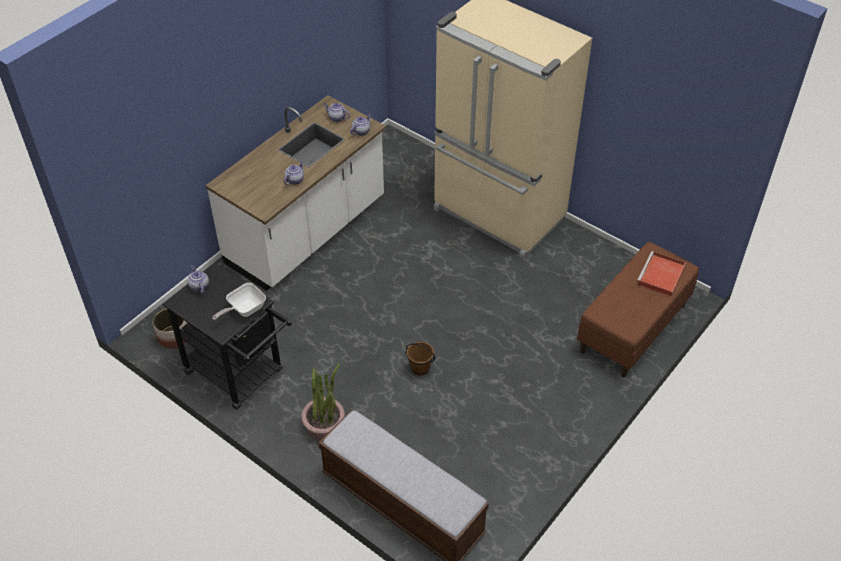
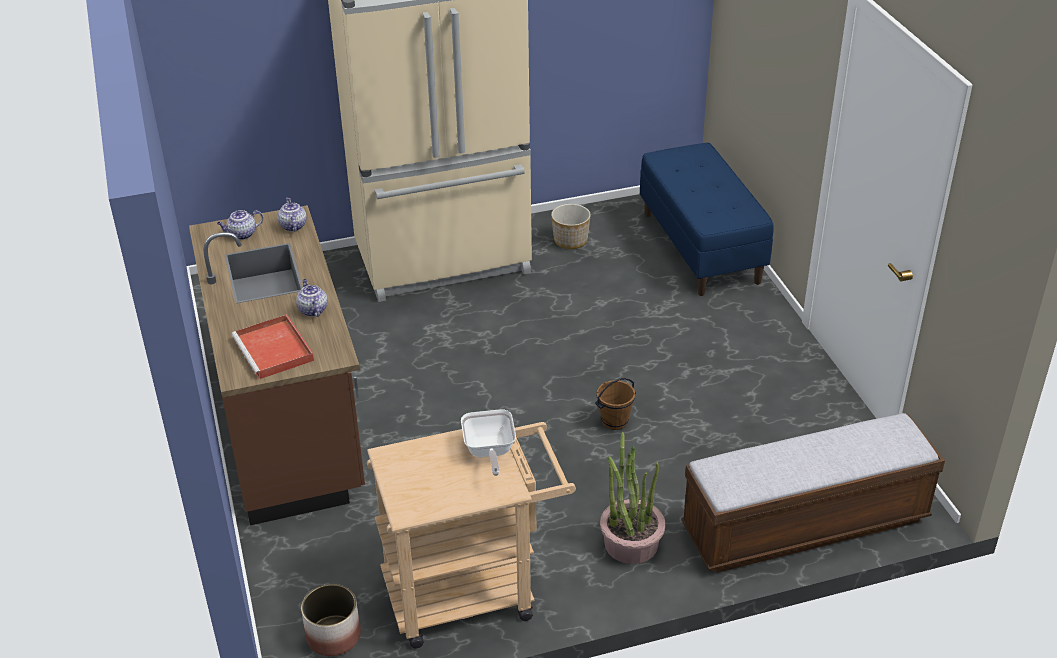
camera: 55 degrees left, 10 degrees down
(199, 286) = (398, 480): teapot -> none
(240, 375) = (472, 590): black cart -> beige cart
(307, 232) = (289, 422): white counter -> brown counter
(575, 260) = (571, 240): none -> planter
(633, 328) = (701, 248): brown bench -> blue bench
(661, 276) = (699, 167): red tray -> red tray (275, 350)

